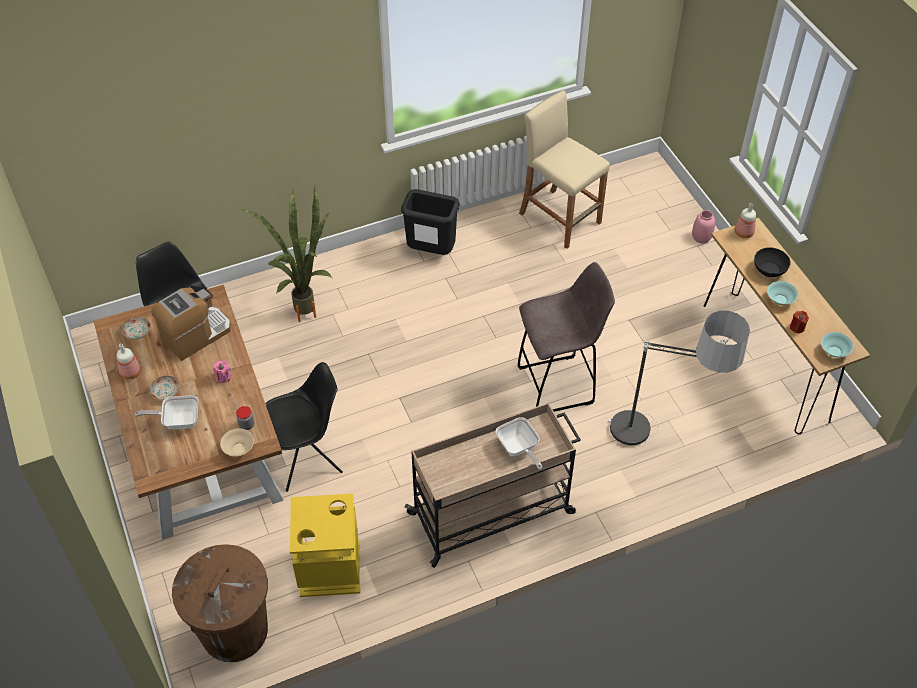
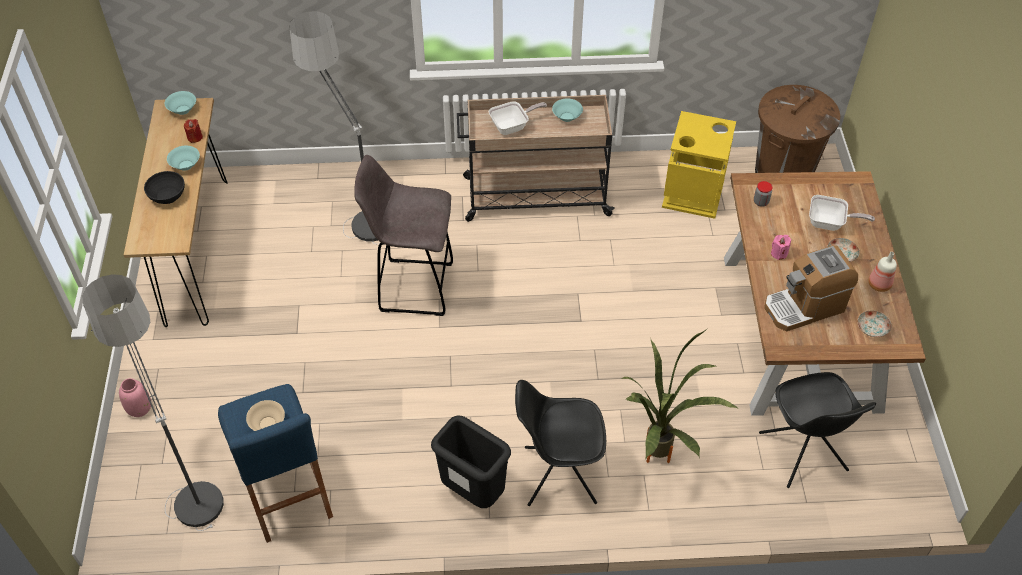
camera: 160 degrees left, 0 degrees up
(238, 448) = (772, 184): beige bowl -> beige bowl (267, 424)
(307, 459) = (692, 287): black chair -> black chair (558, 474)
(468, 477) = (567, 117): none -> turquoise bowl
(518, 449) = (513, 126): frying pan -> frying pan turned 75 degrees clockwise
(560, 218) = (285, 492): beige stool -> blue stool
(634, 208) = (185, 476): none -> floor lamp
(743, 232) = (155, 242): bottle -> none

